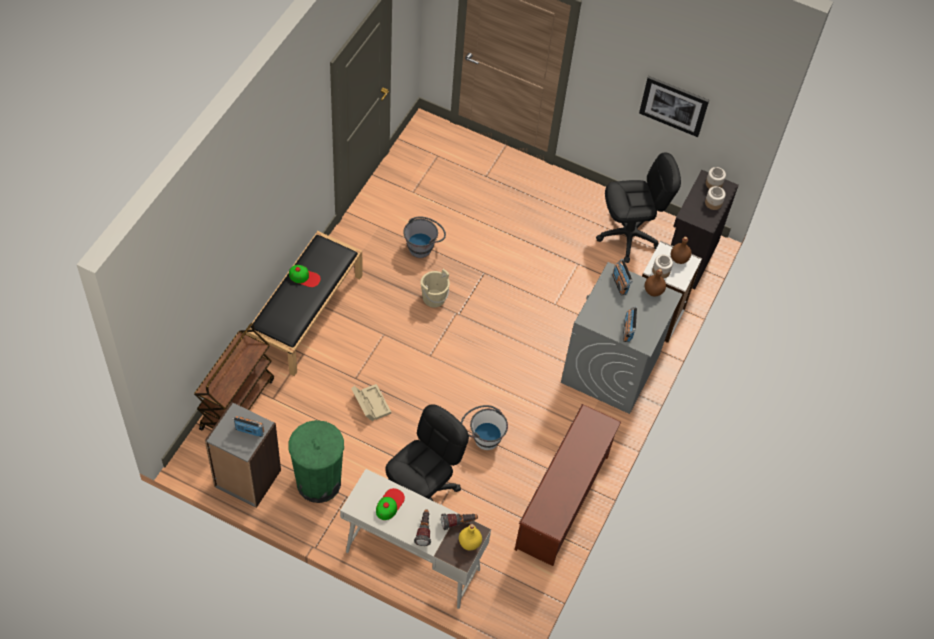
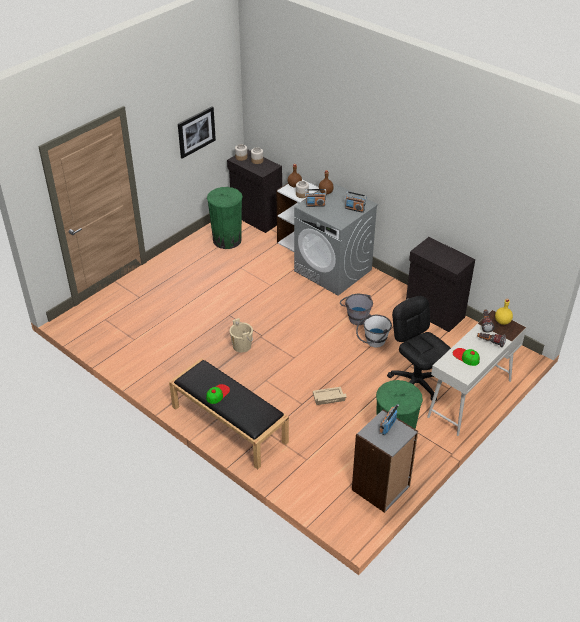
camera: 70 degrees left, 15 degrees down
(237, 403) = (304, 485): brown cart -> none
(423, 246) = (190, 343): grey bucket -> grey bucket (355, 317)
(563, 502) = (434, 313): brown shoe rack -> black cabinet
(628, 236) = (227, 240): black office chair -> green trash can

